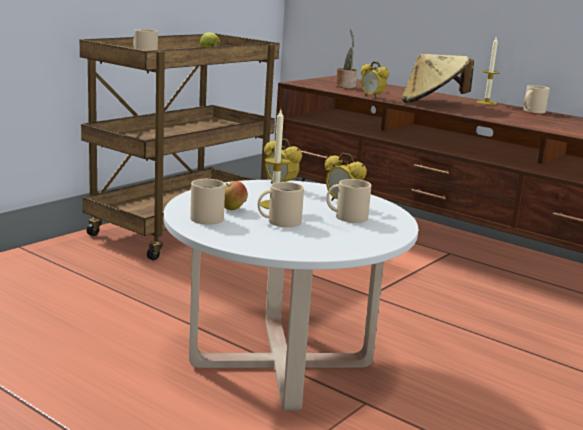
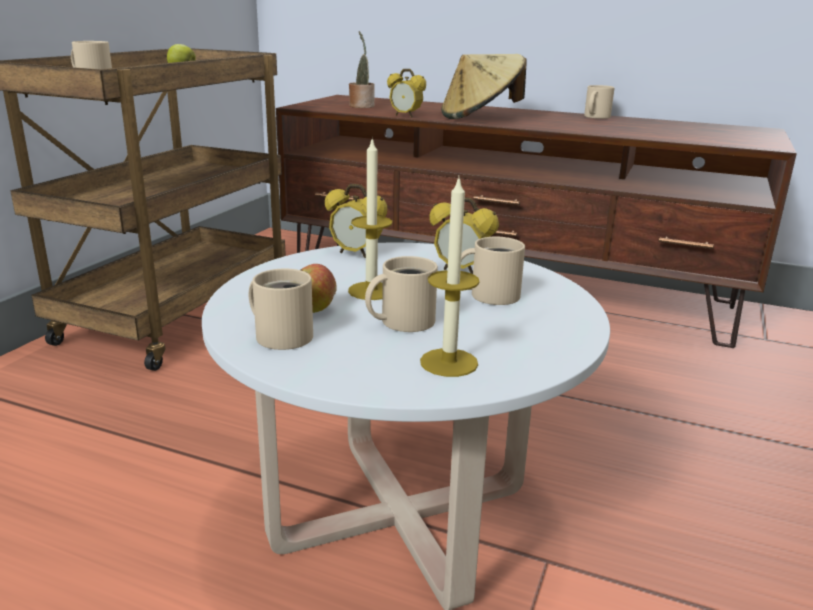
camera: 15 degrees left, 5 degrees up
(486, 103) = (536, 111): candle -> candle (449, 362)

